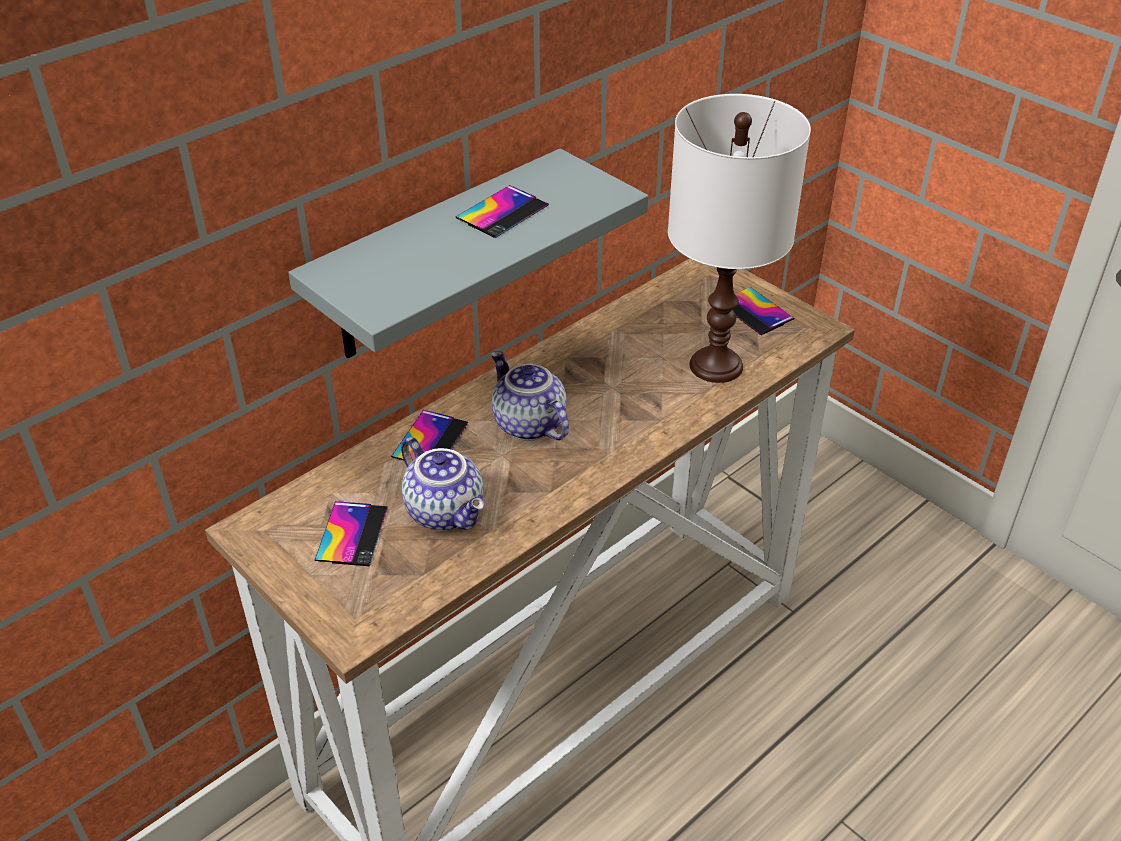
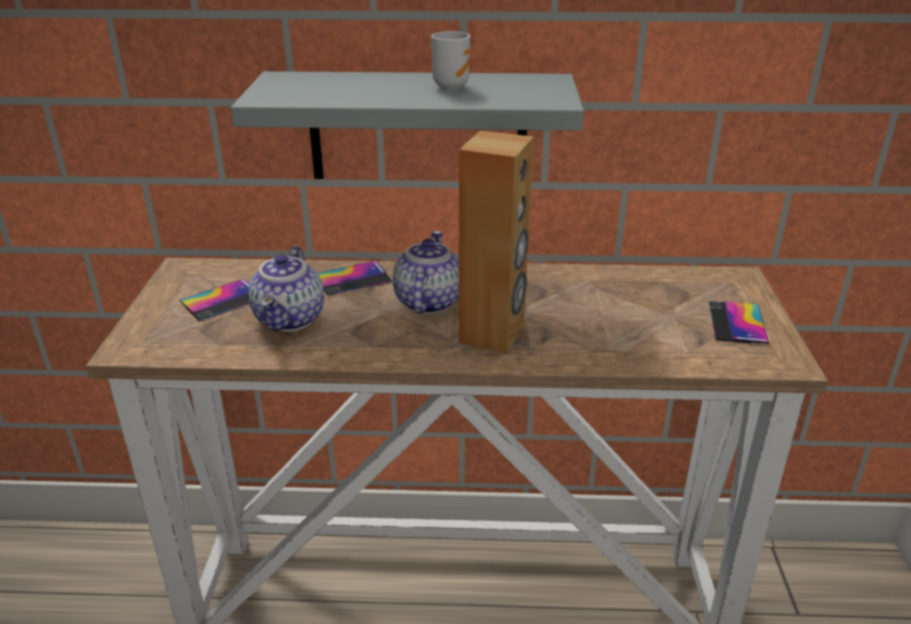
camera: 45 degrees right, 10 degrees down
(502, 212) = (450, 86): phone -> mug
(618, 422) = (493, 333): none -> brown speaker
(715, 365) = (638, 339): white table lamp -> none

